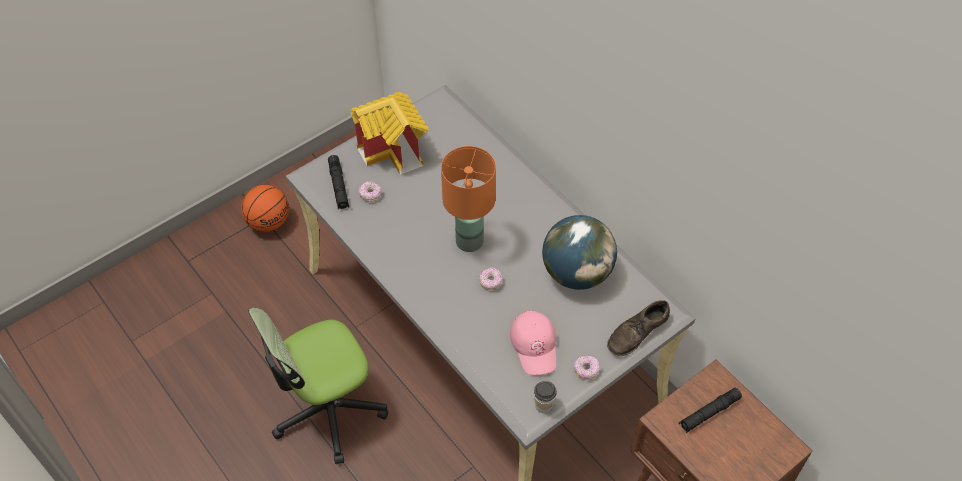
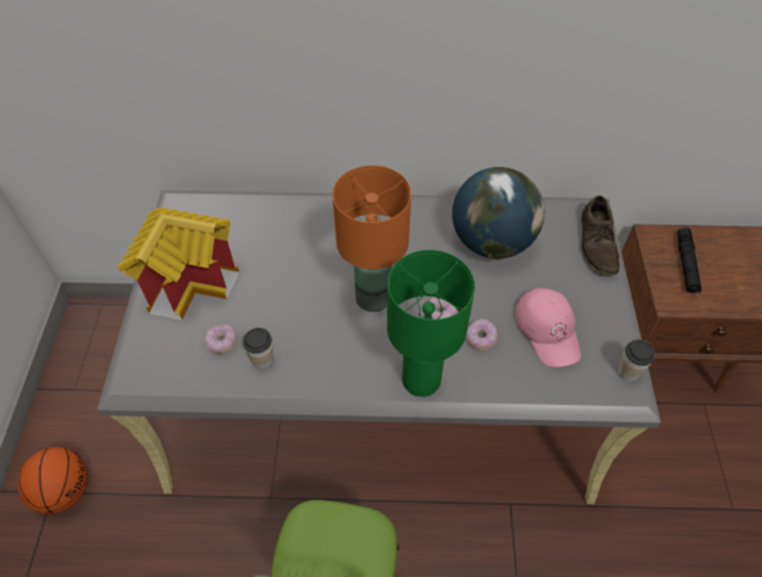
camera: 50 degrees left, 0 degrees up
(338, 186) = (177, 365): black flashlight -> none
(377, 221) = (263, 360): none -> cup
(434, 302) = (420, 380): none -> green table lamp
(535, 345) = (548, 330): pink cap -> pink cap turned 45 degrees clockwise
(586, 370) = (610, 310): donut -> donut (480, 338)

